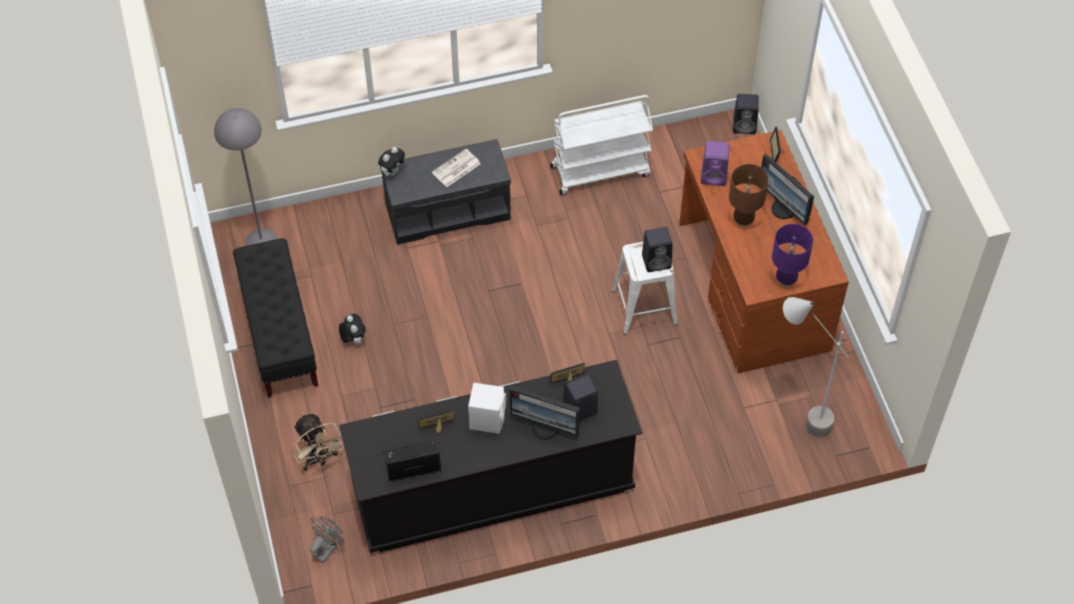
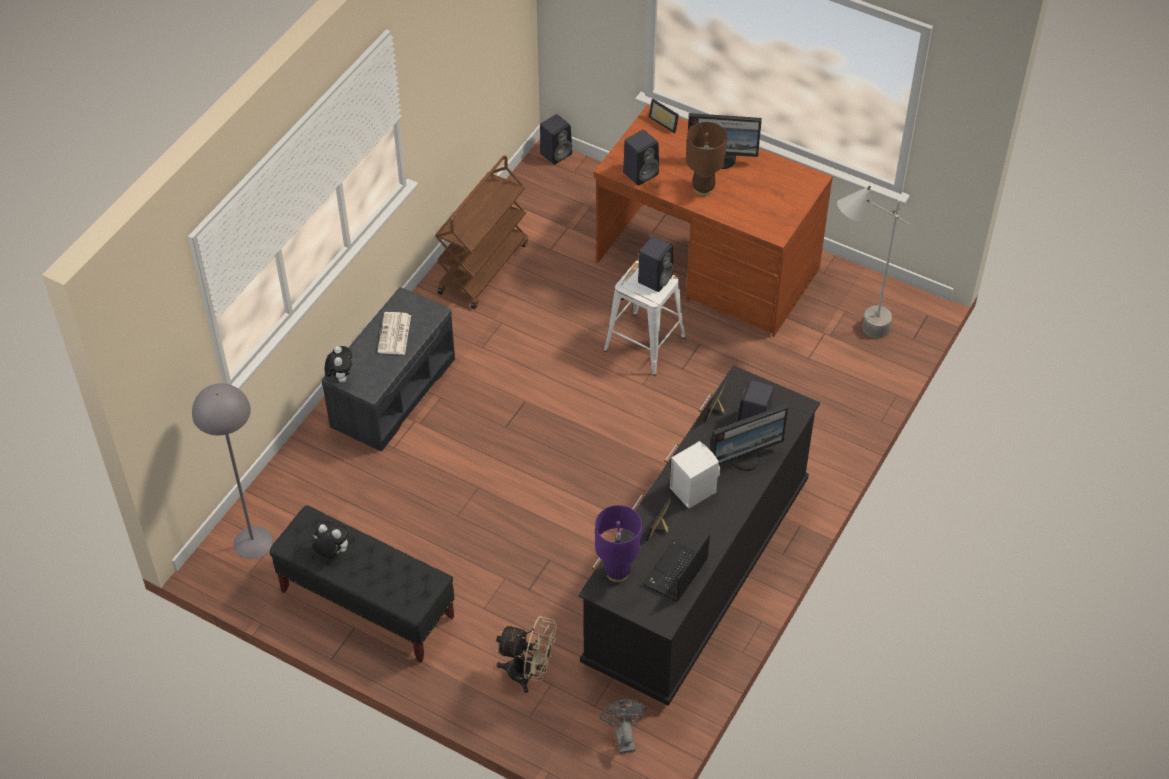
camera: 45 degrees left, 5 degrees down
(353, 339) = (437, 555): plush toy -> plush toy (331, 552)
(600, 170) = (483, 267): white cart -> brown cart
(715, 176) = (641, 173): purple speaker -> black speaker
(786, 280) = (788, 208): purple table lamp -> purple table lamp (617, 573)

